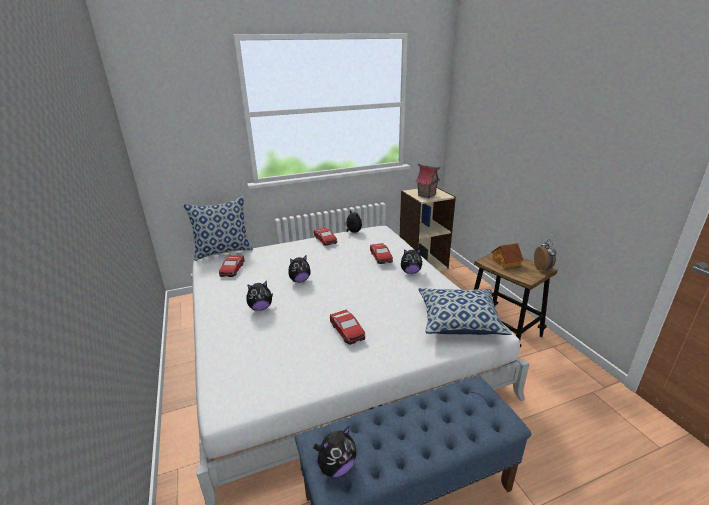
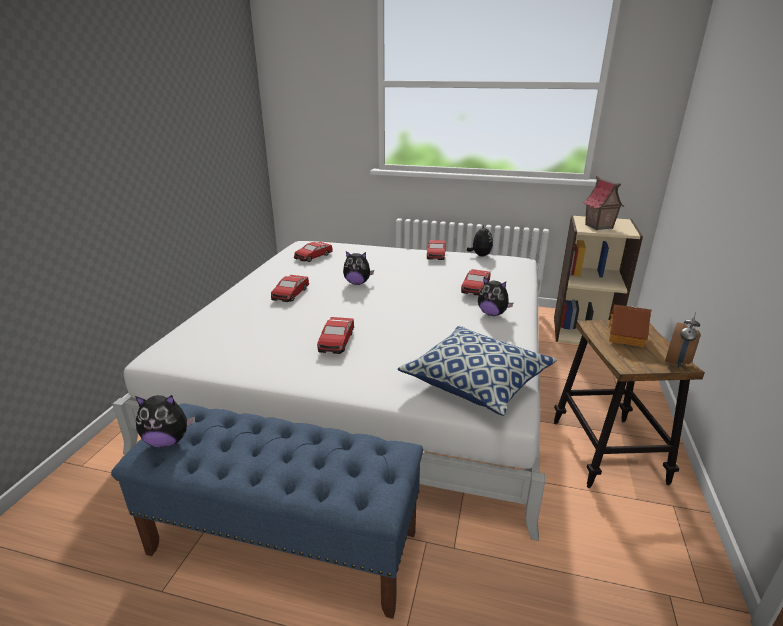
camera: 35 degrees right, 0 degrees up
(224, 251) = (328, 240): pillow -> none
(260, 308) = (290, 294): plush toy -> toy car

